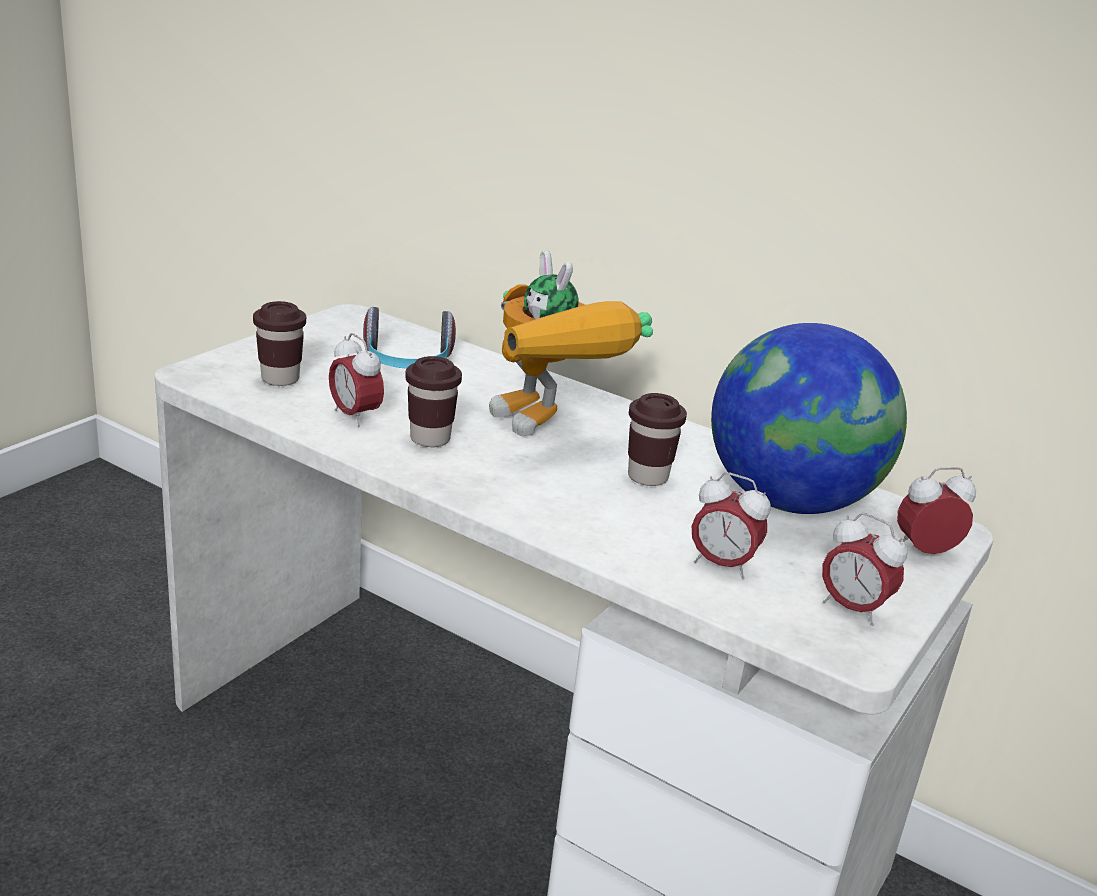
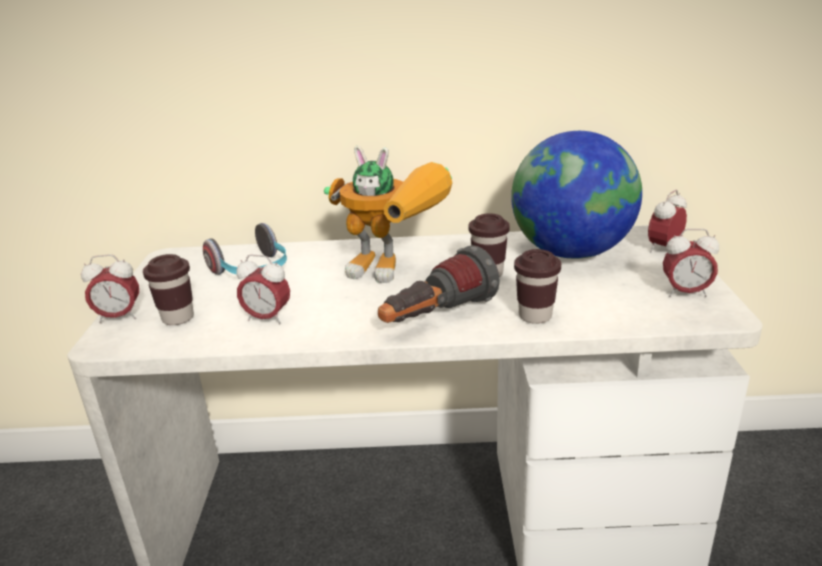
camera: 30 degrees left, 0 degrees up
(430, 439) = (337, 310): brown cup -> brown cup (535, 316)
(513, 494) = (436, 318): none -> flashlight
(722, 565) = (598, 302): alarm clock -> alarm clock (119, 317)

